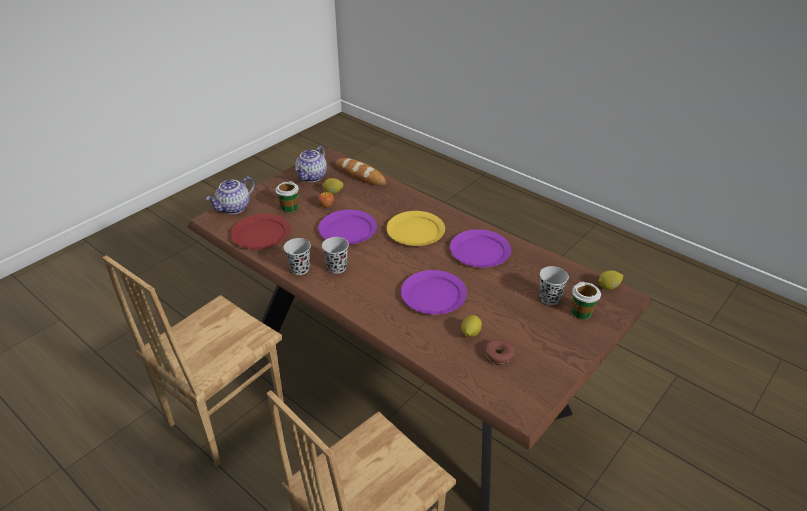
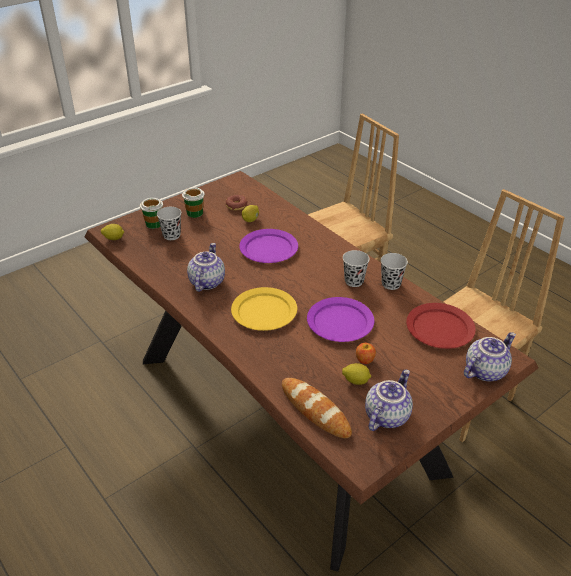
camera: 170 degrees left, 0 degrees up
(289, 207) = (412, 362): cup -> cup (195, 213)
(480, 251) = (206, 282): purple plate -> teapot

